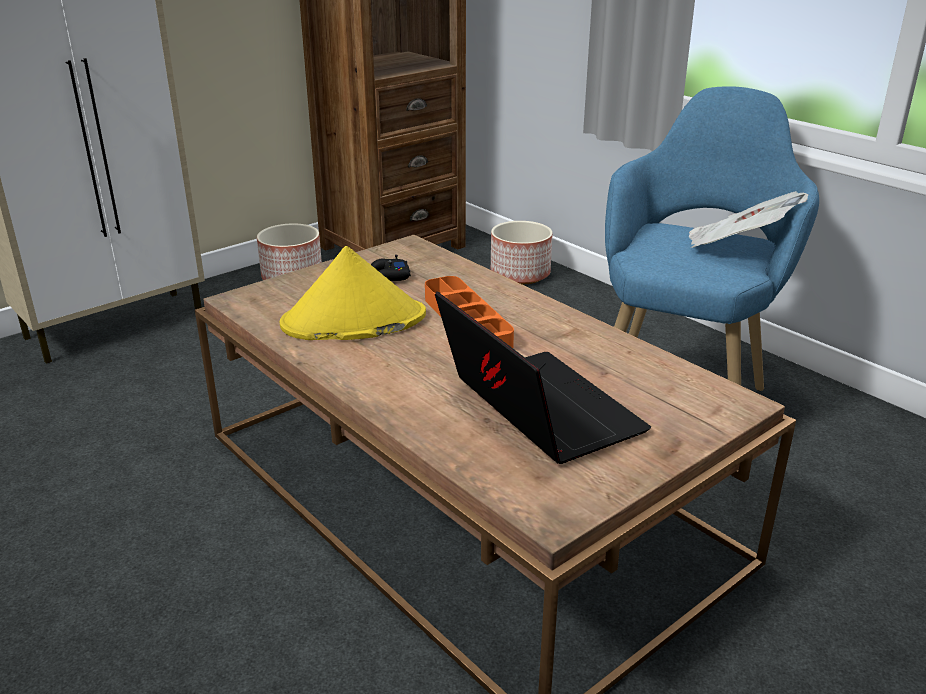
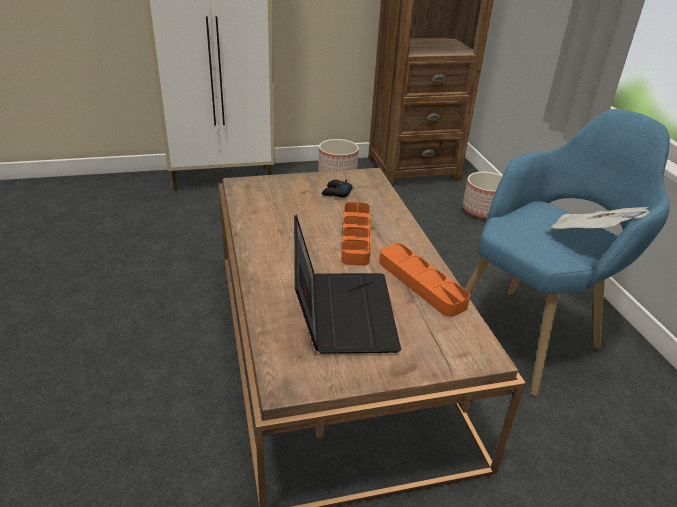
camera: 25 degrees right, 5 degrees up
(353, 321) = (289, 216): yellow hat -> none
(597, 350) = (421, 283): none -> orange tray

